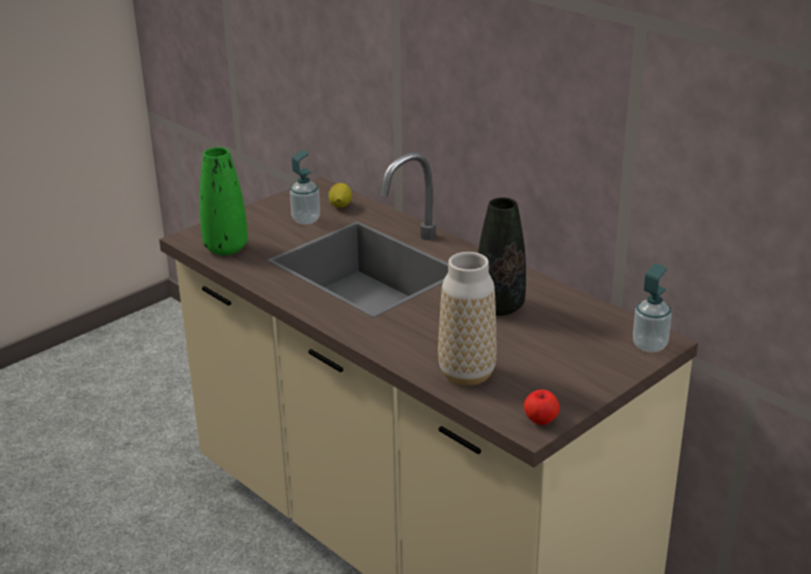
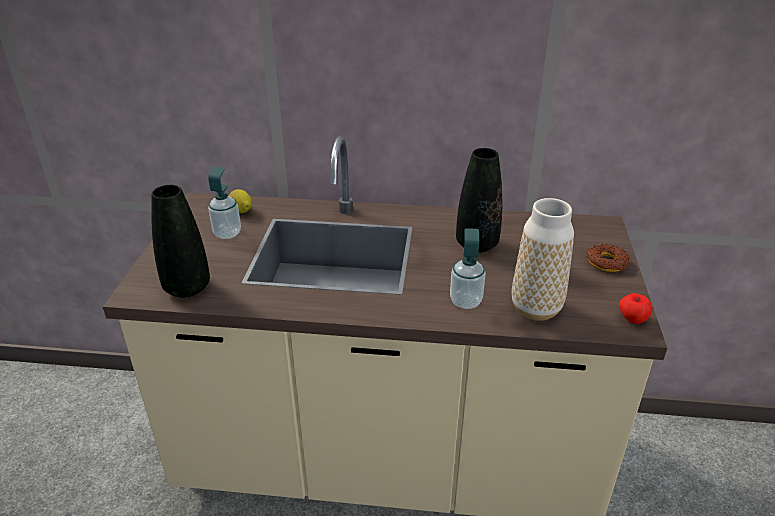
camera: 40 degrees left, 5 degrees up
(226, 248) = (187, 288): green vase -> black vase
(602, 371) = (606, 262): none -> donut
(649, 346) = (603, 231): soap dispenser -> soap dispenser (465, 301)

